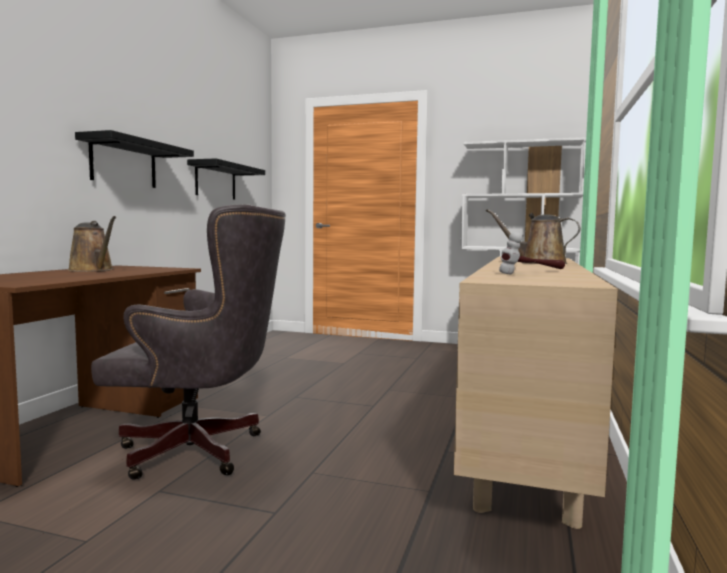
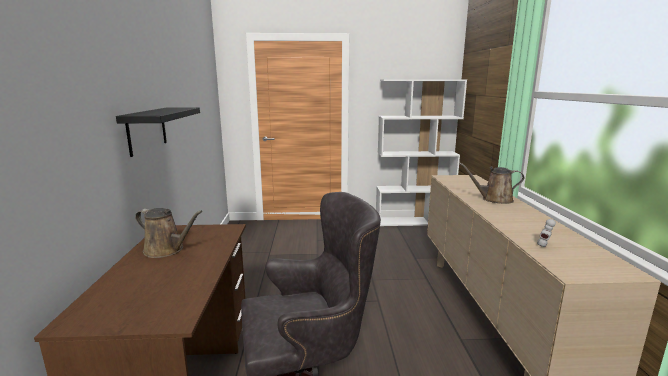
camera: 20 degrees left, 10 degrees up
(215, 181) = (194, 118): black shelf -> none

